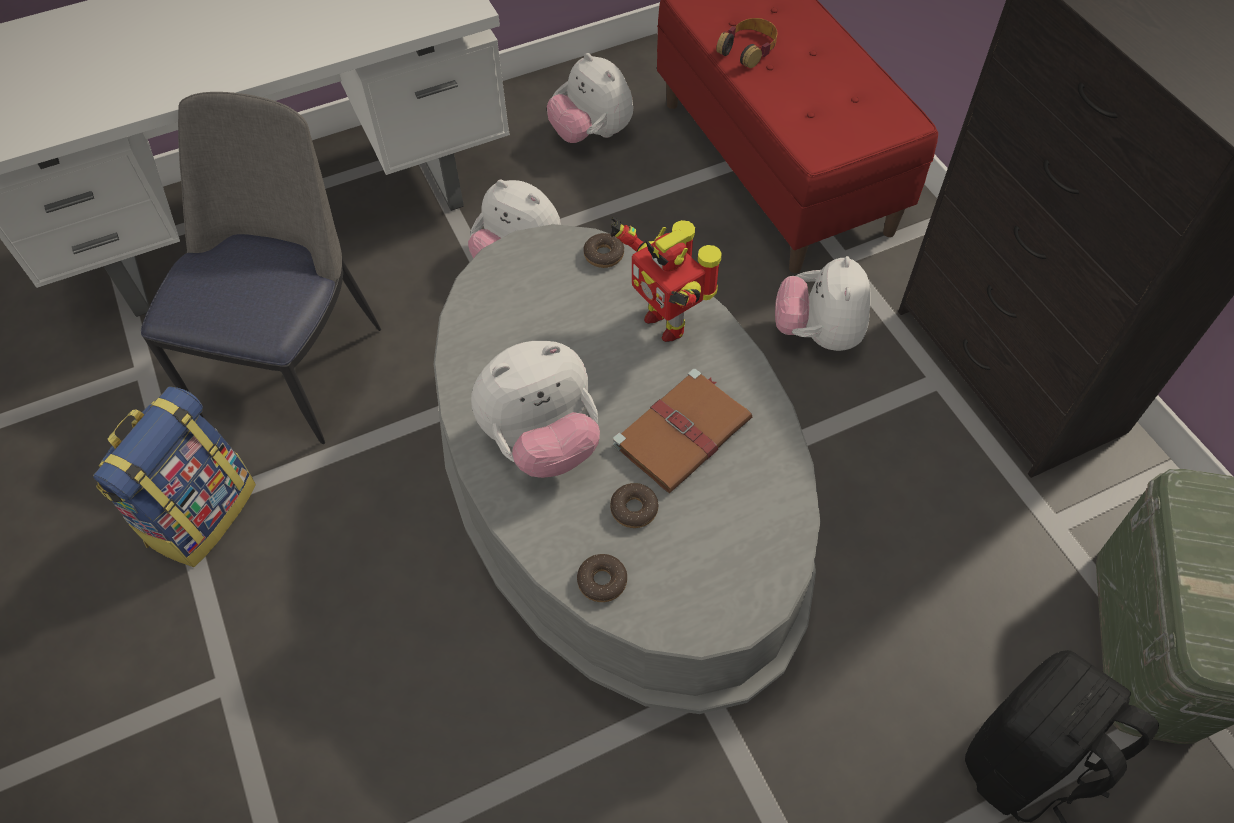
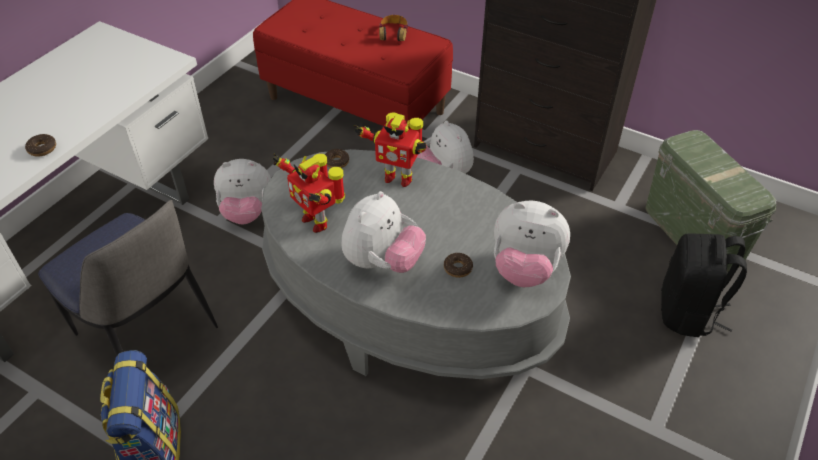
camera: 35 degrees left, 10 degrees down
(294, 366) = (148, 334): chair -> chair turned 150 degrees clockwise
(508, 331) = (316, 220): none -> toy robot
(592, 133) = (238, 130): plush toy -> plush toy (524, 269)
(602, 581) = (471, 308): donut -> donut (42, 149)
(683, 431) = (451, 222): brown book -> none
(748, 49) = (325, 39): headphones -> headphones (393, 33)

